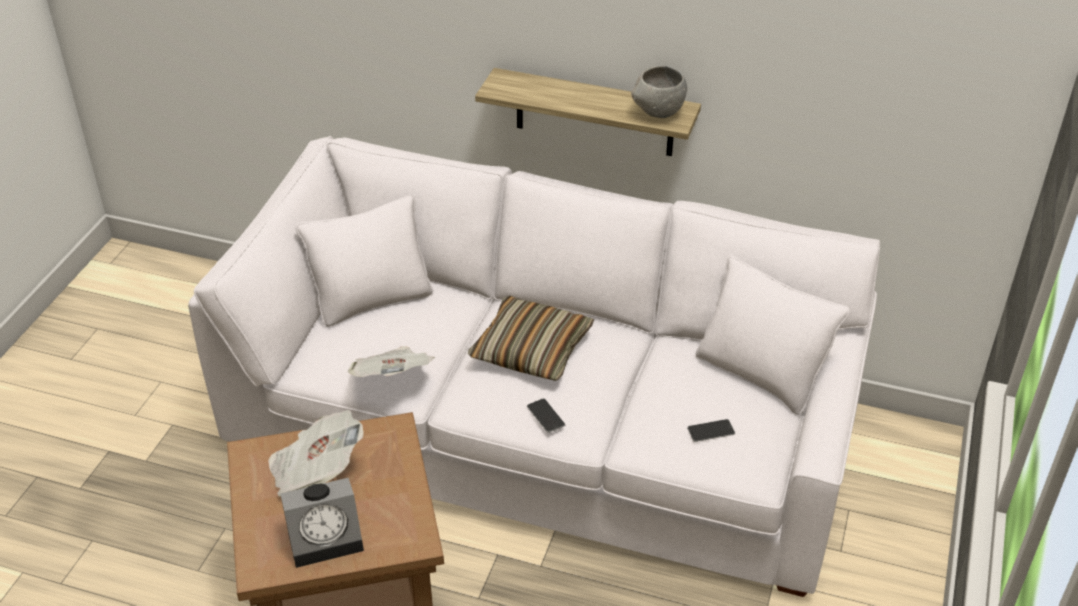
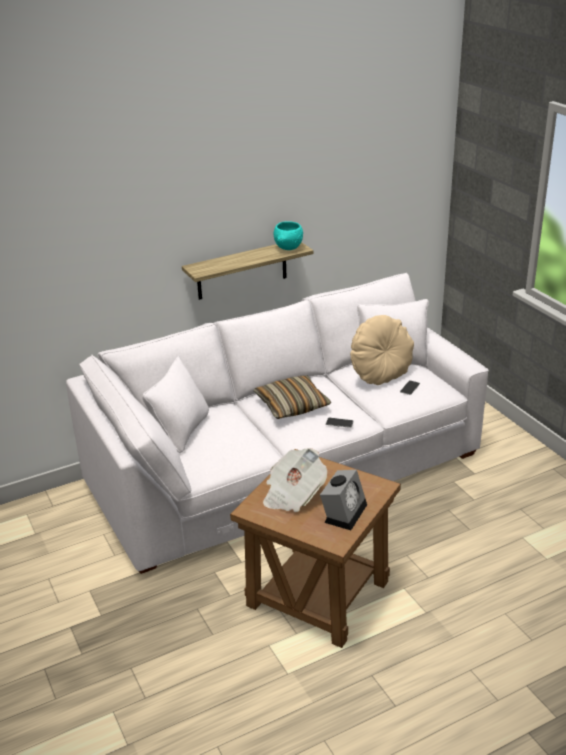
camera: 45 degrees left, 10 degrees down
(393, 379) = (251, 451): newspaper -> none
(658, 113) = (288, 249): grey bowl -> turquoise bowl
(700, 387) = (381, 377): none -> beige pillow

